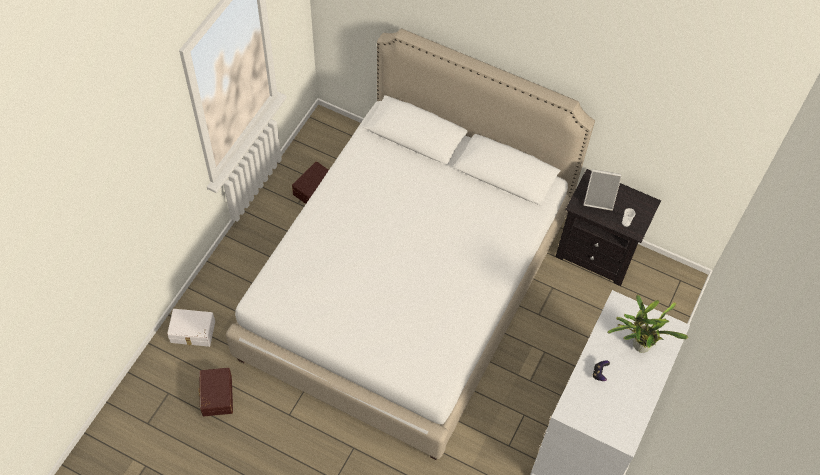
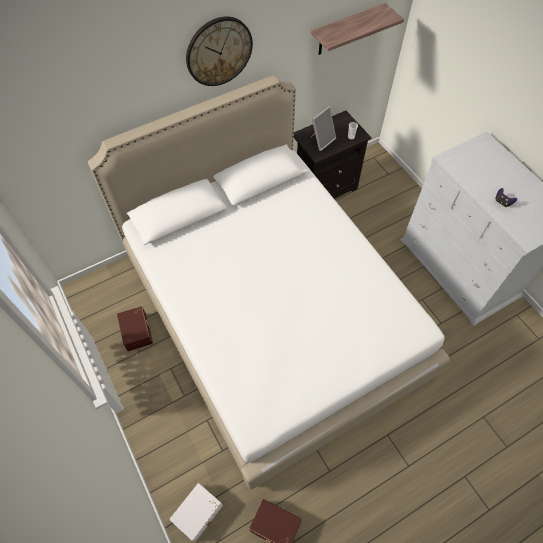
camera: 55 degrees left, 0 degrees up
(531, 43) = (219, 51): none -> wall clock
(638, 345) = (489, 167): potted plant -> none
(677, 125) = (347, 30): none -> shelf

